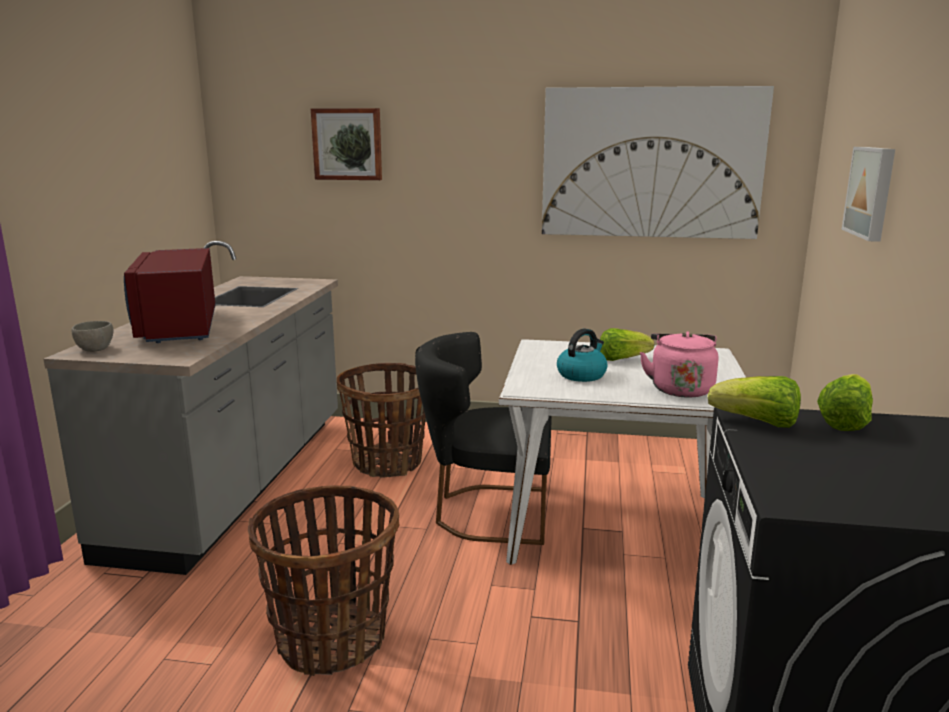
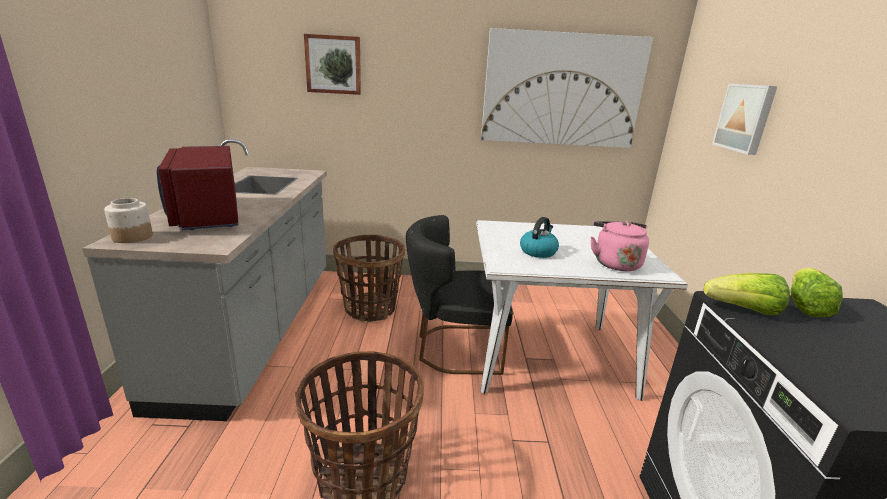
camera: 10 degrees left, 5 degrees up
(94, 349) = (132, 237): grey bowl -> jar
(622, 359) = (558, 237): lettuce -> none

